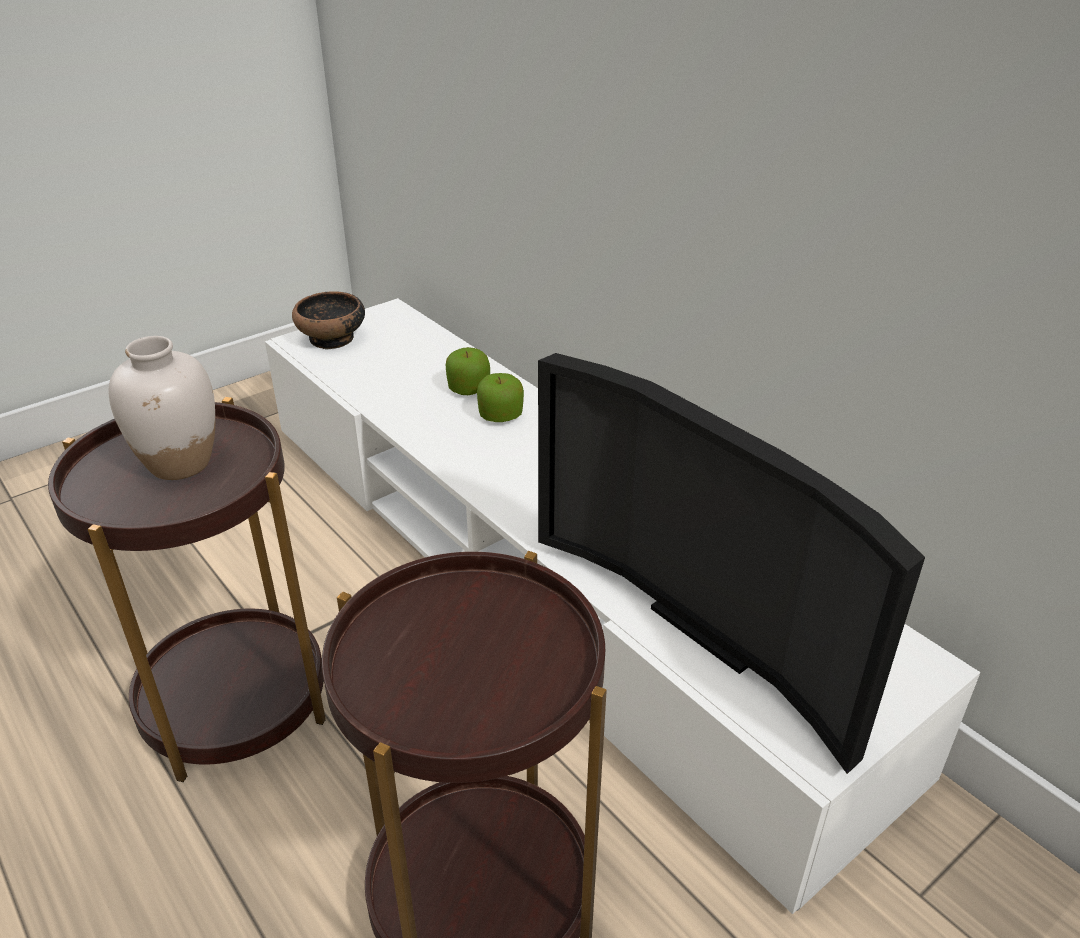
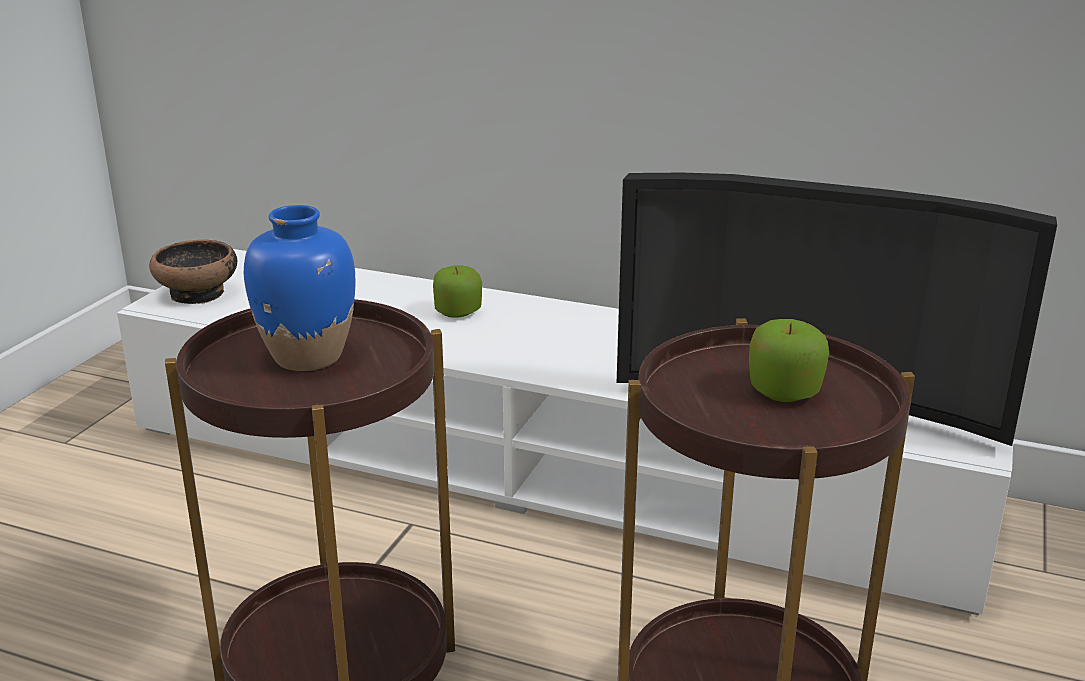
camera: 30 degrees left, 10 degrees down
(180, 464) = (308, 356): white vase -> blue vase
(469, 389) = (400, 300): apple -> apple (784, 391)

